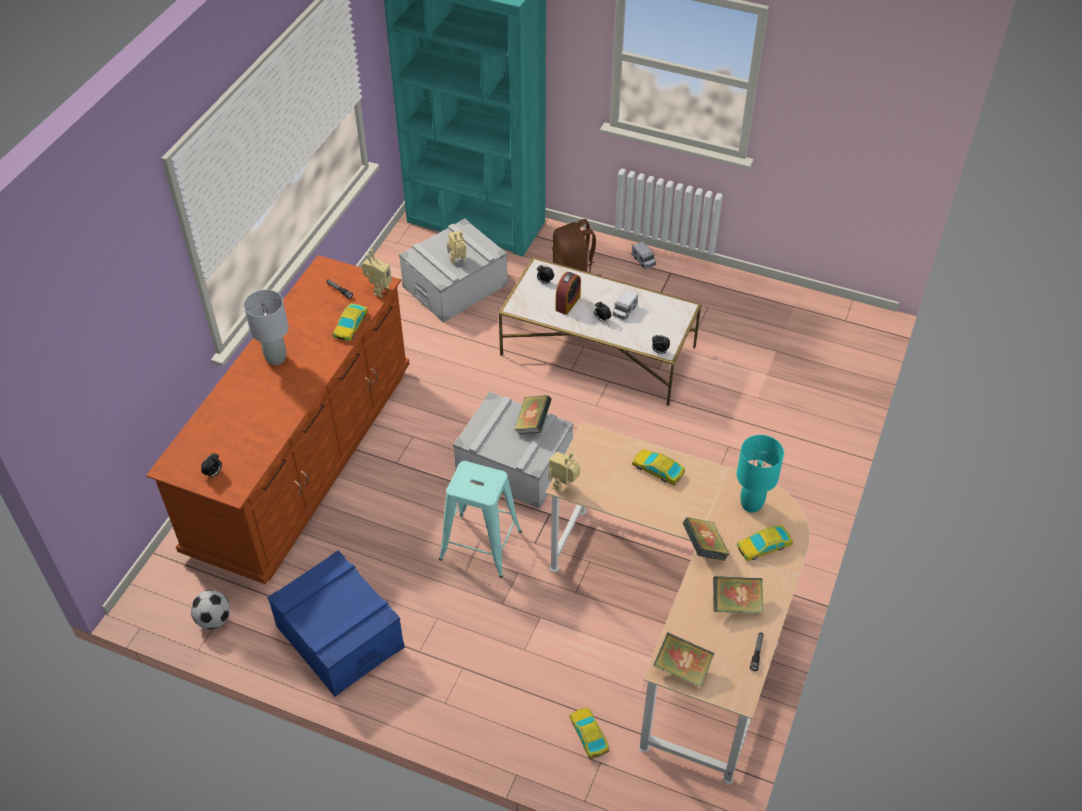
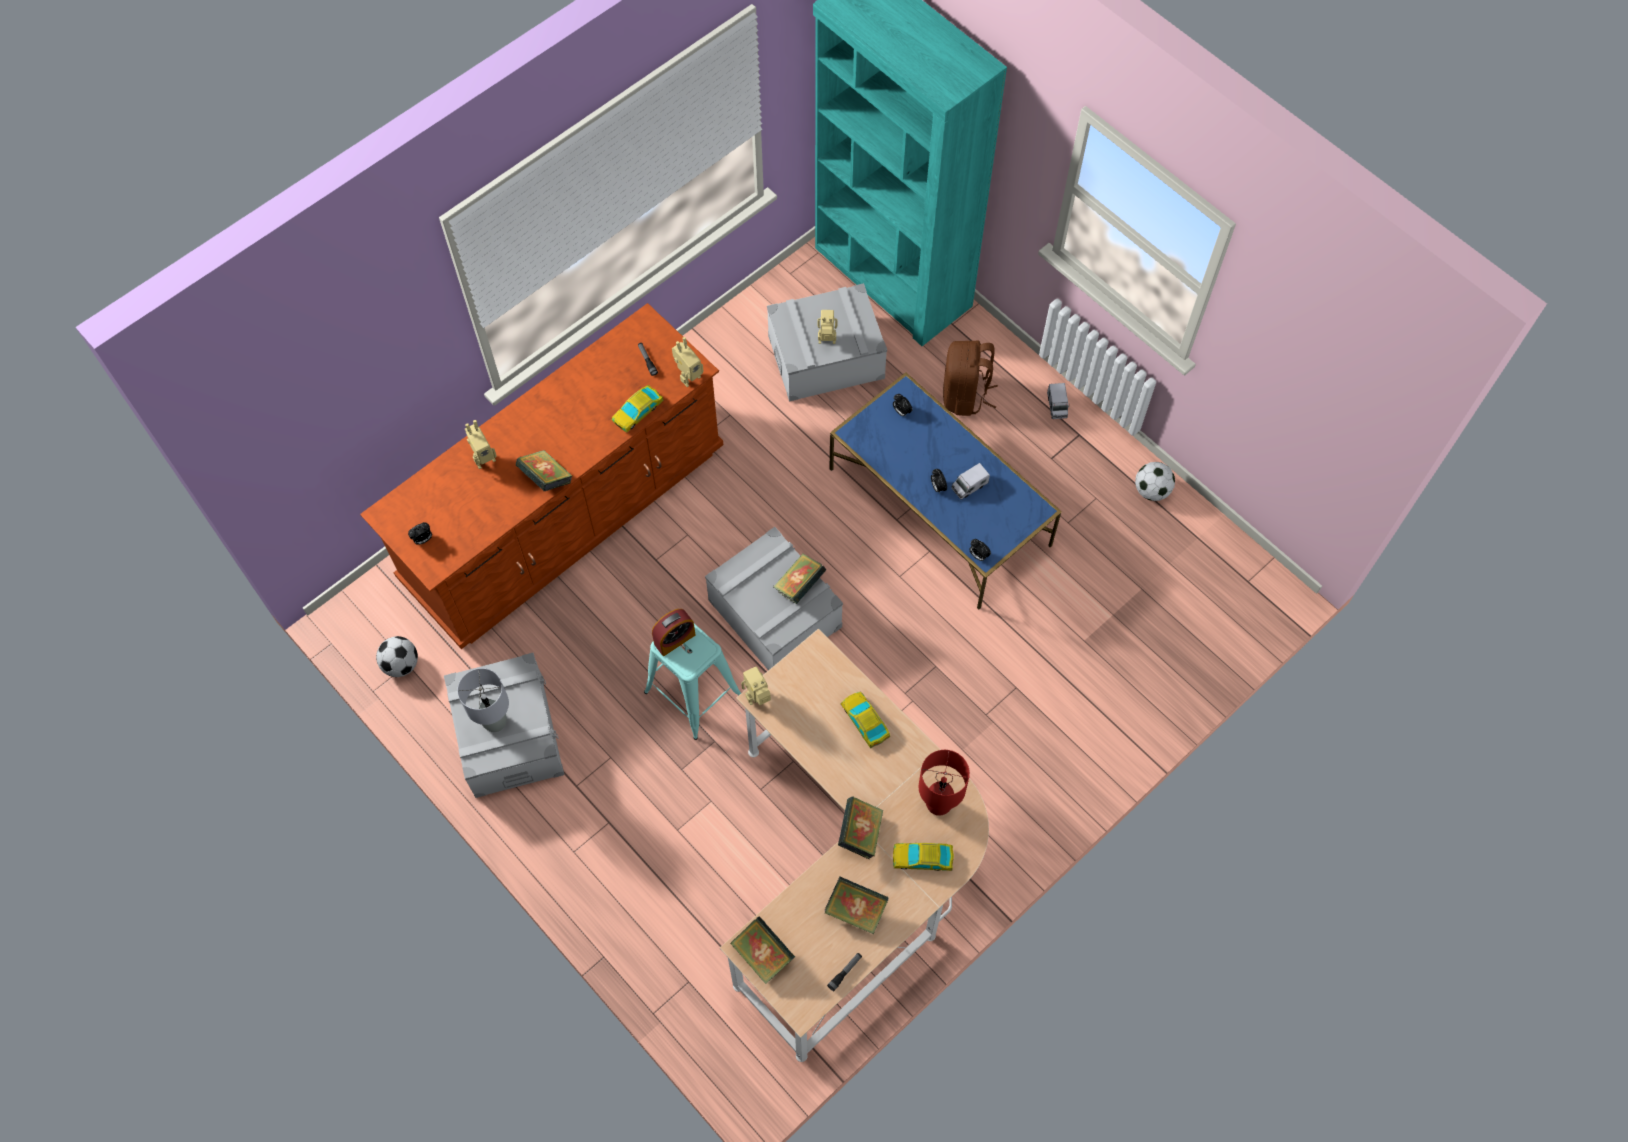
camera: 25 degrees right, 15 degrees up
(236, 398) = (483, 458): none -> toy robot
(275, 358) = (543, 423): grey table lamp -> grey table lamp (495, 722)
(299, 394) = (546, 478): none -> book
(339, 636) = (508, 735): blue storage box -> grey storage box
(568, 303) = (911, 451): alarm clock -> alarm clock (674, 639)
(588, 735) = (692, 948): toy car -> none
(598, 350) = (940, 507): white coffee table -> blue coffee table
(743, 289) = (1152, 490): none -> football
(751, 505) = (938, 805): turquoise table lamp -> red table lamp

